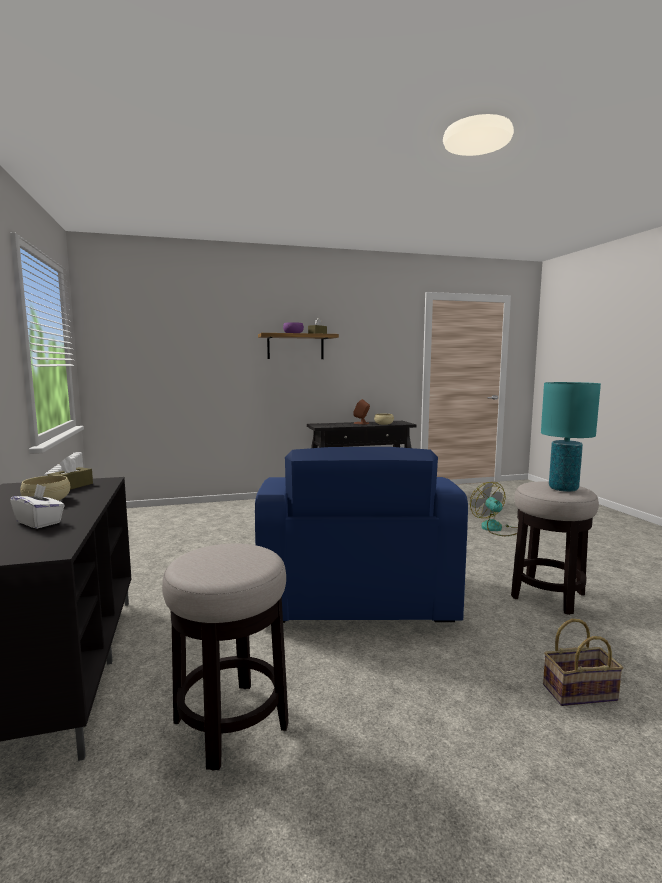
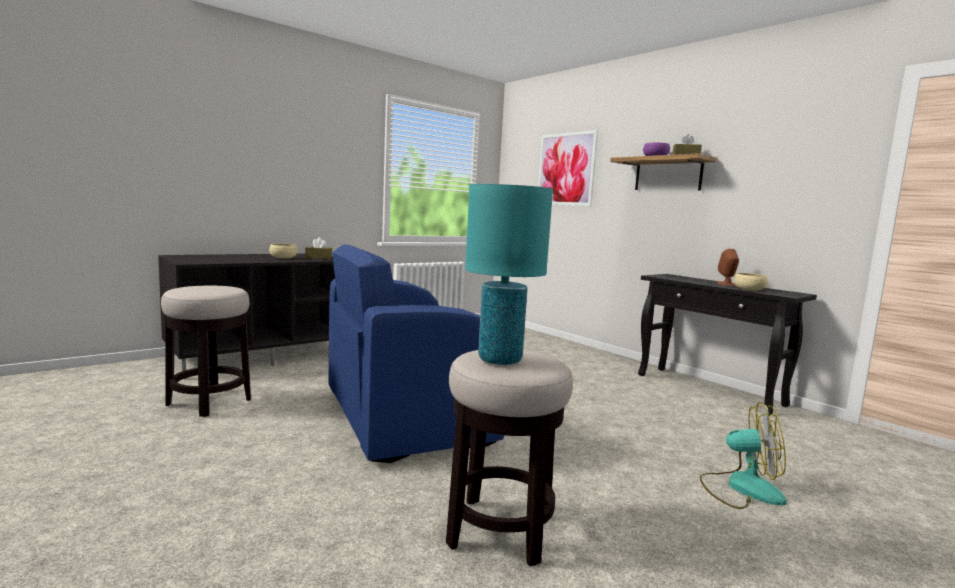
camera: 65 degrees right, 0 degrees up
(39, 522) = (238, 259): white tissue box -> none
(185, 339) = (566, 169): none -> picture
(496, 529) = (741, 488): fan -> fan turned 60 degrees clockwise
(580, 691) = (251, 541): basket -> none

